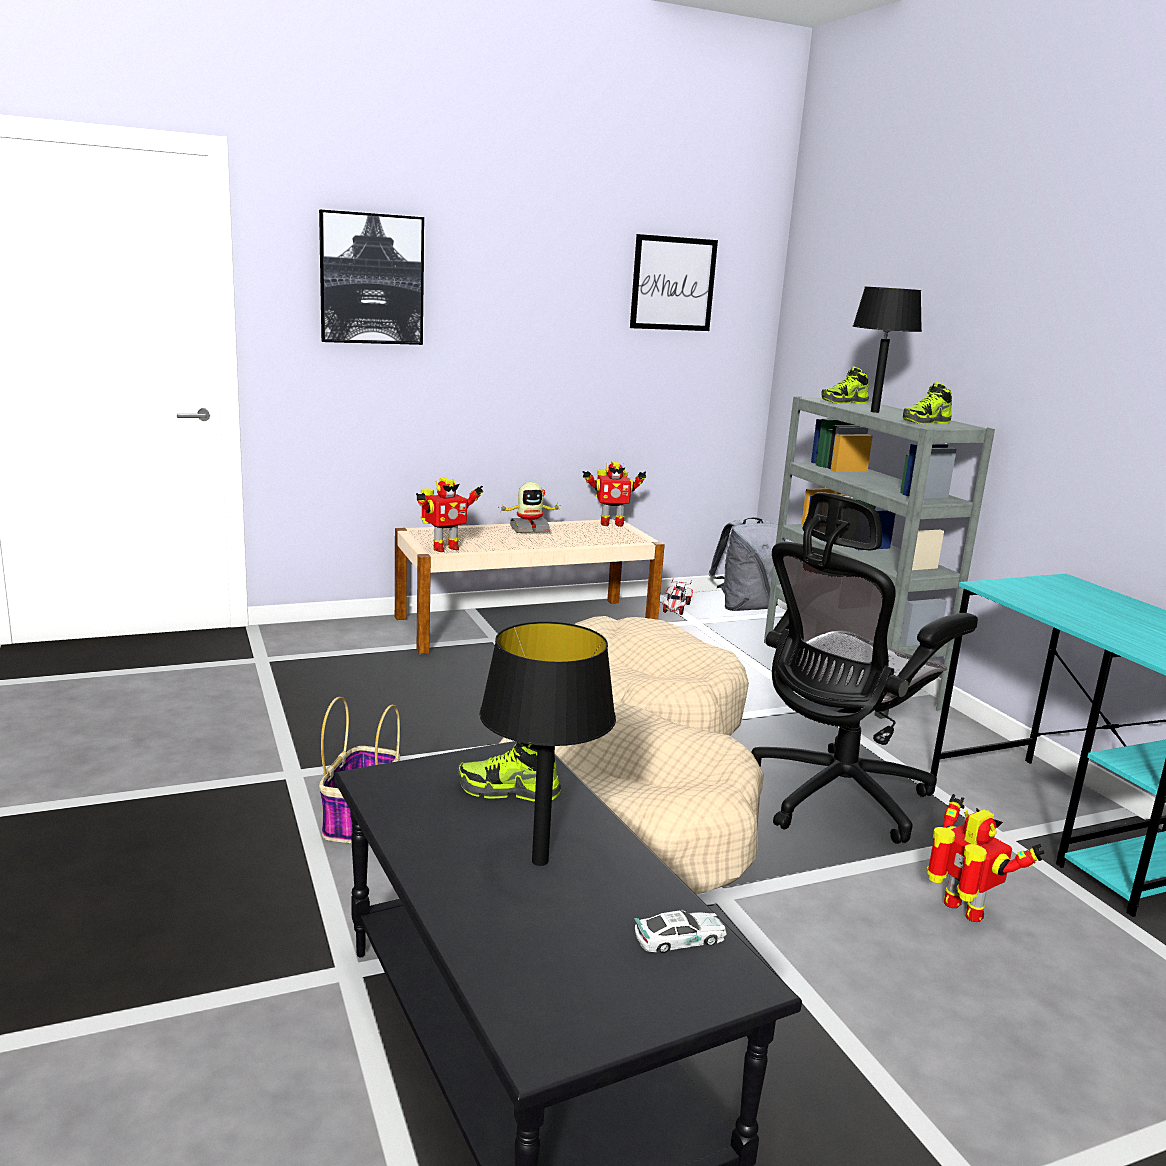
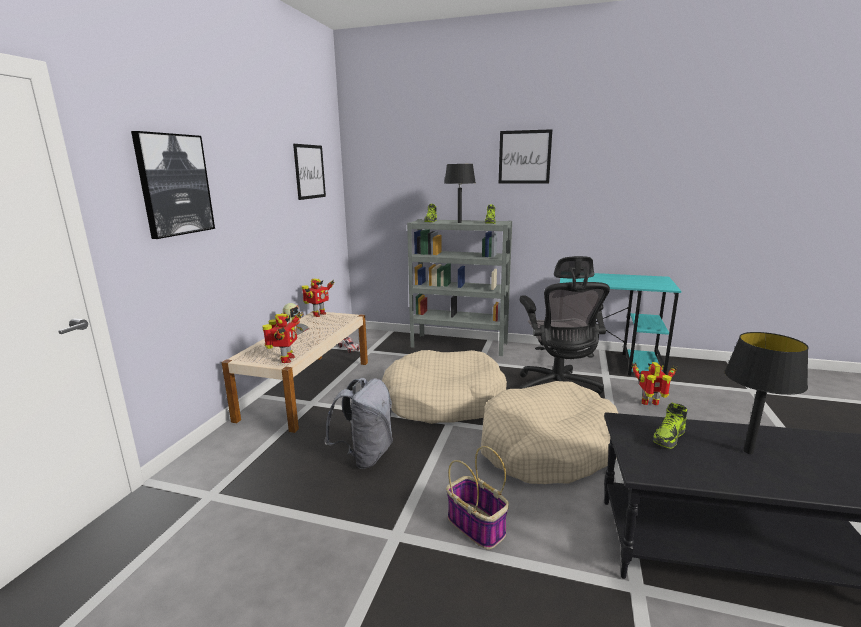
camera: 50 degrees left, 0 degrees up
(679, 939) = (820, 442): toy car -> none
(745, 607) = (371, 336): grey backpack -> grey backpack (365, 456)
(1048, 284) = (524, 157): none -> picture

